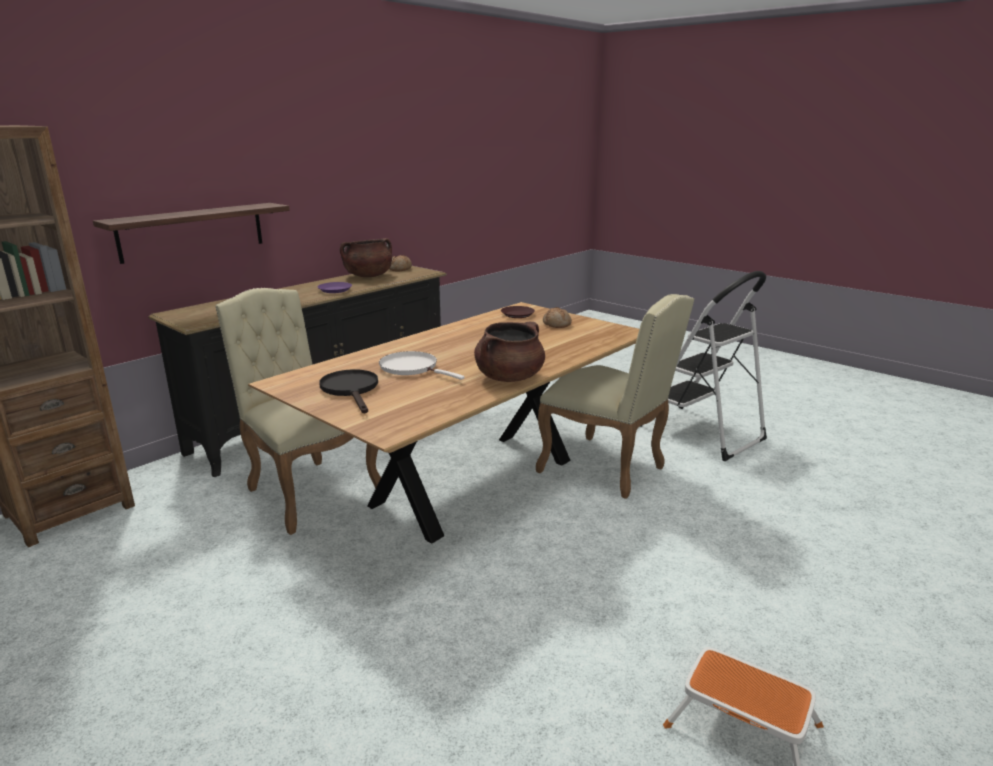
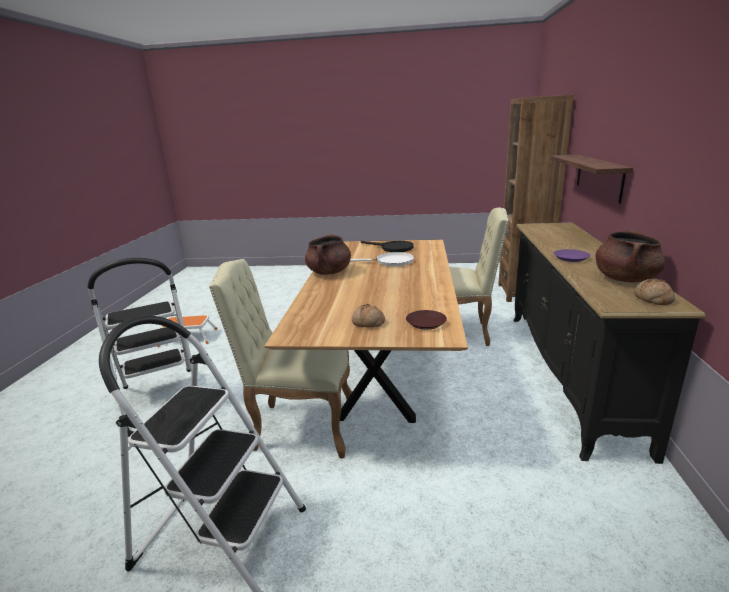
camera: 145 degrees right, 0 degrees up
(772, 560) = (161, 401): none -> step ladder

